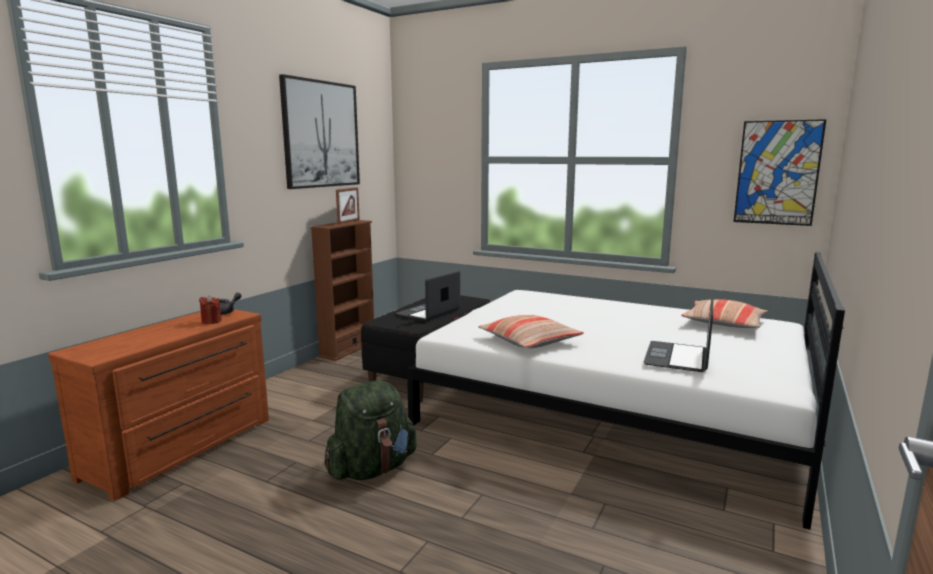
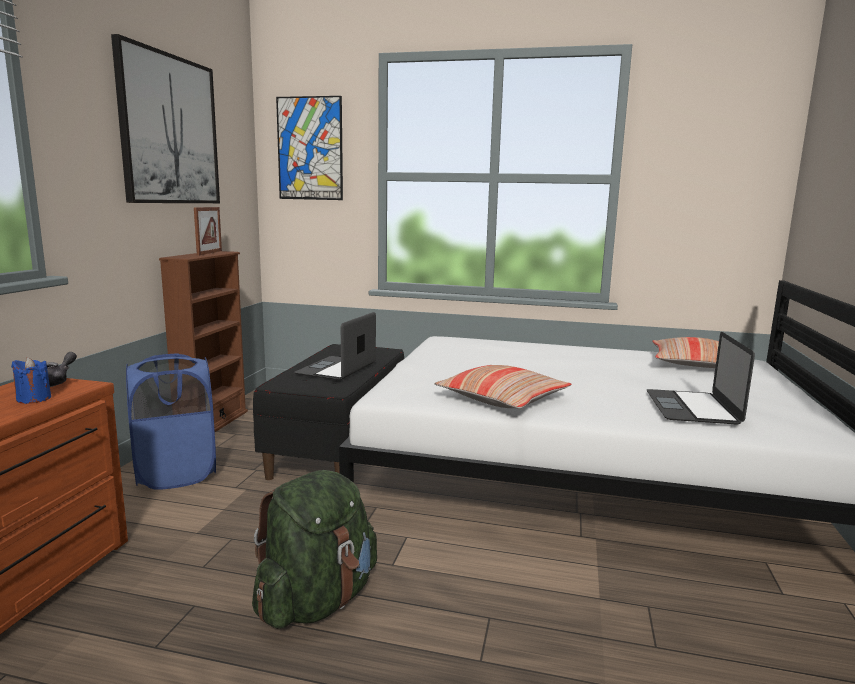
camera: 15 degrees left, 0 degrees up
(211, 321) = (34, 399): red candle -> blue candle
(312, 381) = (176, 473): none -> blue laundry basket
(777, 173) = (731, 194): picture -> picture (310, 149)

